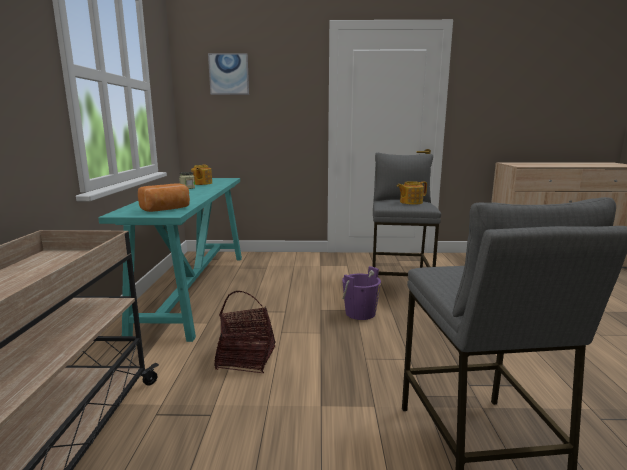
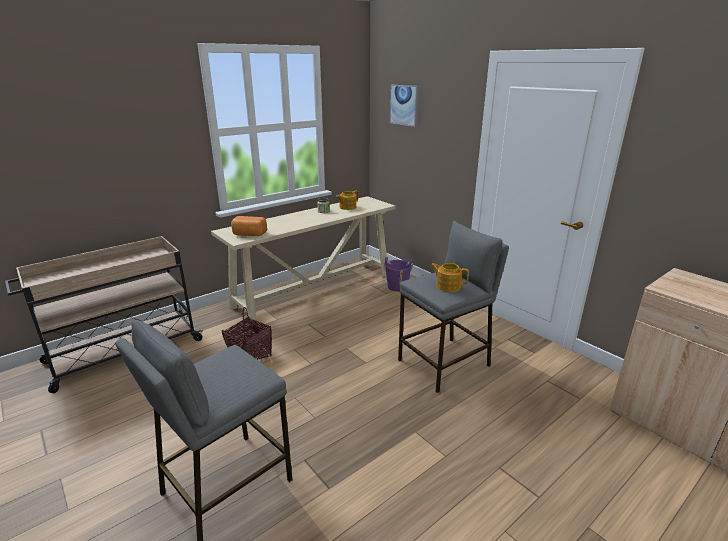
camera: 50 degrees right, 10 degrees up
(196, 289) = (315, 291): turquoise console table -> beige console table
(360, 313) = (362, 367): purple bucket -> purple bucket (397, 286)

